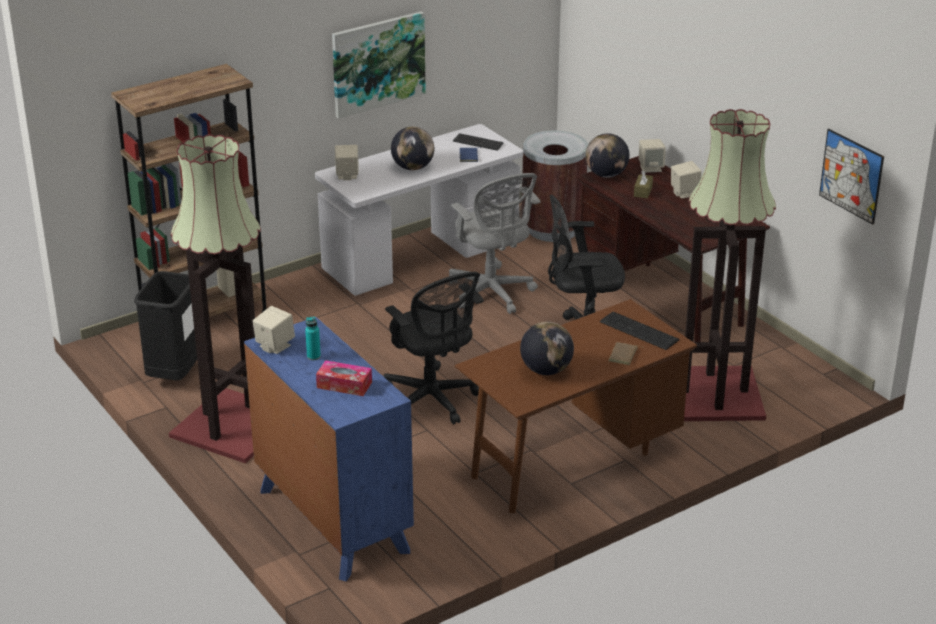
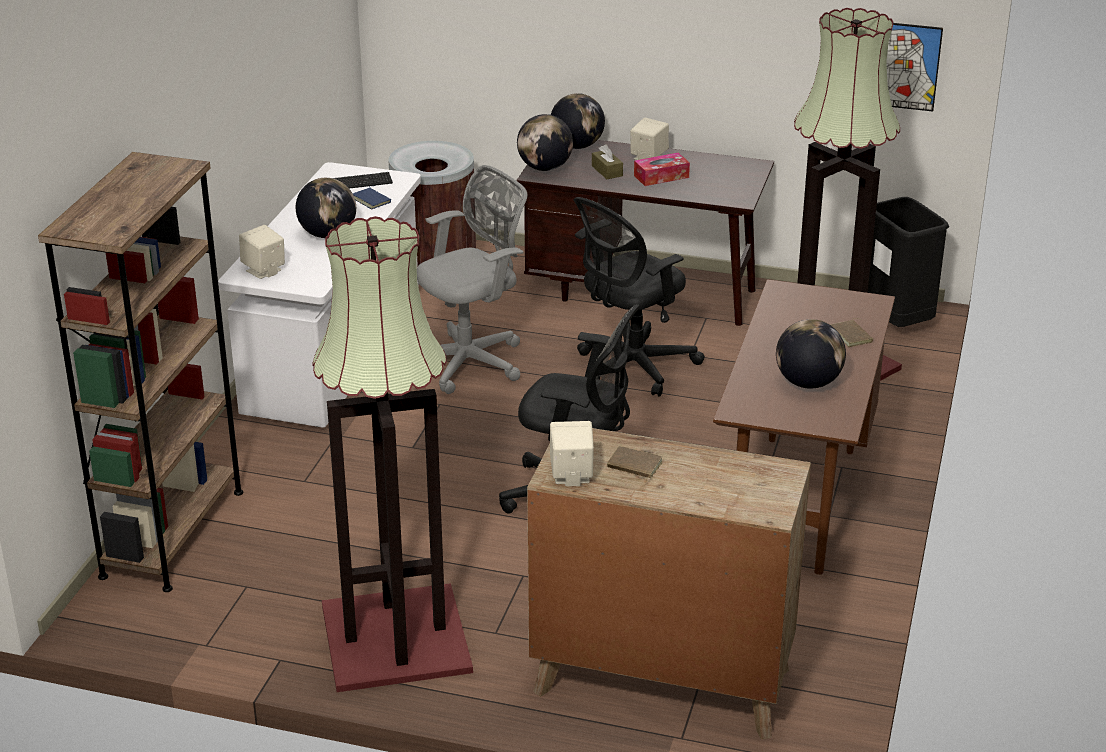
camera: 40 degrees left, 0 degrees up
(175, 376) = (236, 618): black trash can -> black trash can (896, 323)
(313, 356) = (634, 466): turquoise bottle -> brown book
(333, 520) = (661, 681): blue dresser -> brown dresser
(344, 385) = (718, 479): tissue box -> tissue box (661, 176)
(378, 63) = (243, 108): picture -> none
(492, 294) = (470, 361): grey office chair -> grey office chair turned 60 degrees counterclockwise
(639, 332) = (827, 307): keyboard -> none
(650, 168) = (577, 146): beige speaker -> globe

